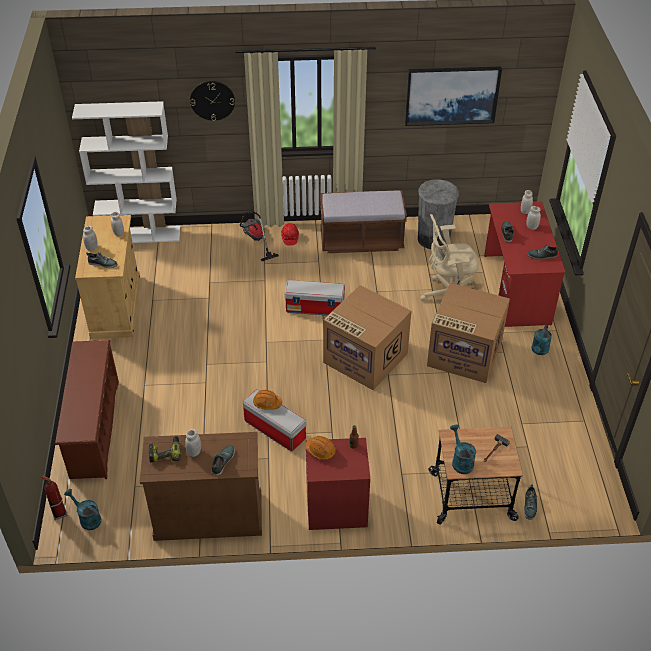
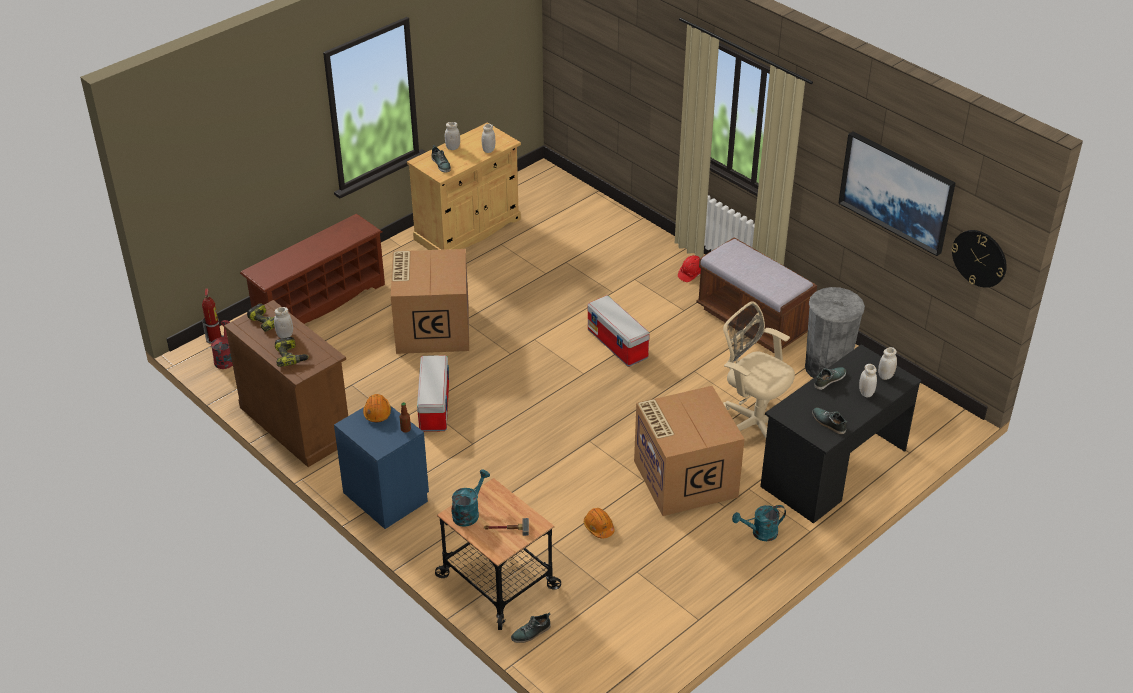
camera: 50 degrees right, 5 degrees down
(87, 518) = (225, 358): turquoise watering can -> red watering can
(140, 235) = (571, 188): white bookcase -> none
(212, 100) = (661, 67): wall clock -> wall clock (979, 258)
(223, 461) = (291, 356): shoe -> power drill
(255, 240) = (658, 256): vacuum cleaner -> none
(267, 403) = (435, 370): orange hard hat -> orange hard hat (598, 527)
(336, 507) = (386, 496): red nightstand -> blue nightstand
(364, 358) = (591, 412): cardboard box -> cardboard box (431, 328)
(516, 289) = (833, 469): red desk -> black desk

